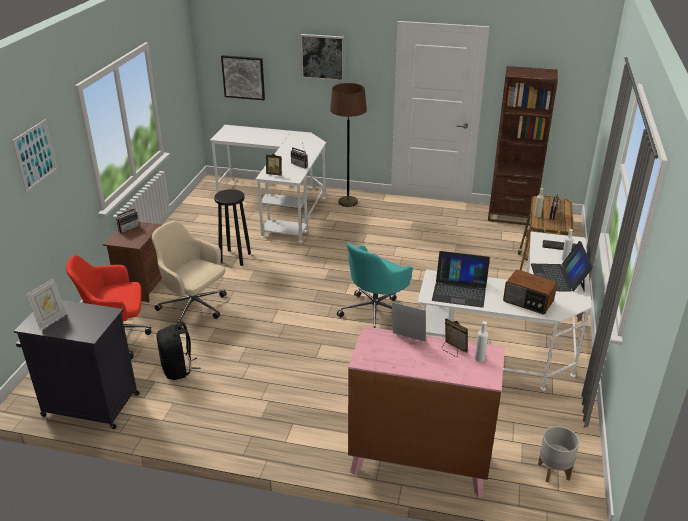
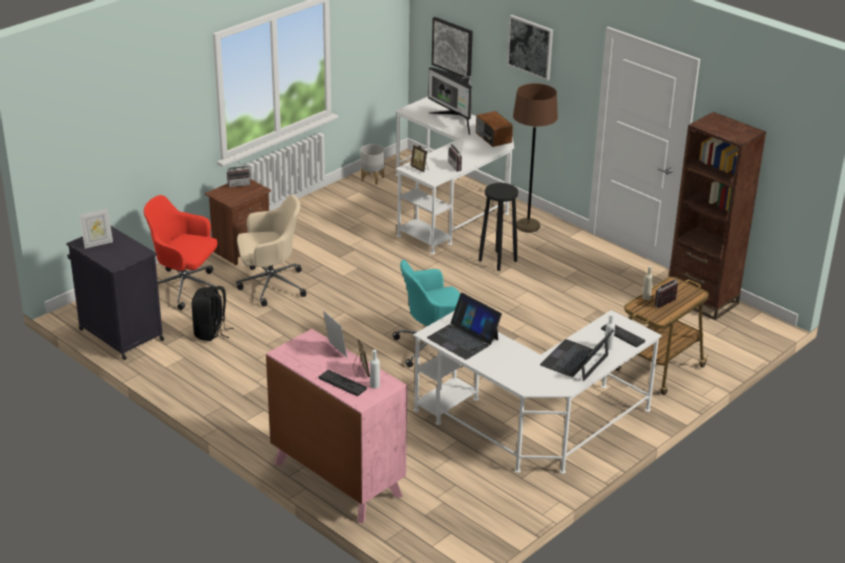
camera: 30 degrees right, 0 degrees up
(35, 155) = (147, 94): picture -> none
(194, 309) = (270, 285): beige office chair -> beige office chair turned 105 degrees clockwise
(234, 257) = (351, 249): black stool -> black stool (497, 260)
(263, 136) = (455, 121): none -> monitor
(451, 368) = (342, 383): none -> keyboard
(528, 302) = (515, 370): radio -> radio (493, 138)
(553, 471) = (444, 533): grey planter -> grey planter (372, 179)

